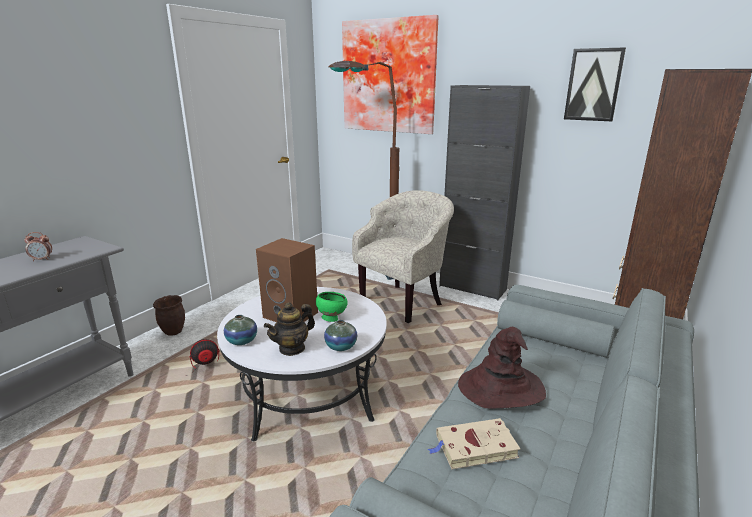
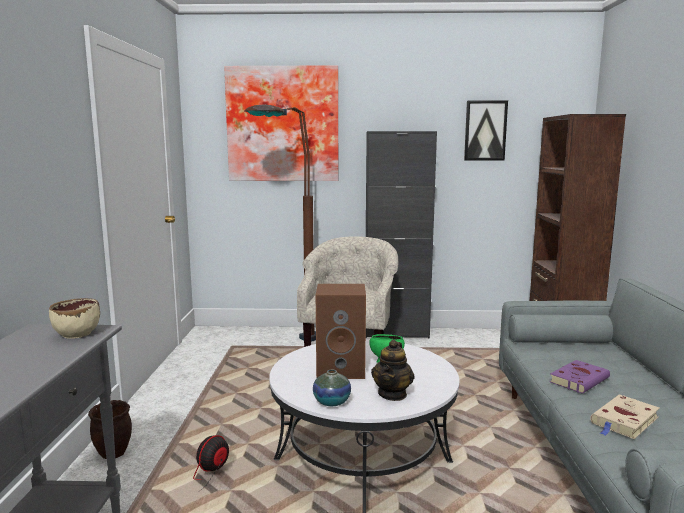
camera: 30 degrees left, 10 degrees down
(42, 259) = (31, 354): alarm clock -> none
(88, 249) = (77, 334): none -> beige bowl
(341, 346) = (433, 381): vase -> none
(501, 388) = (579, 380): brown hat -> purple book

